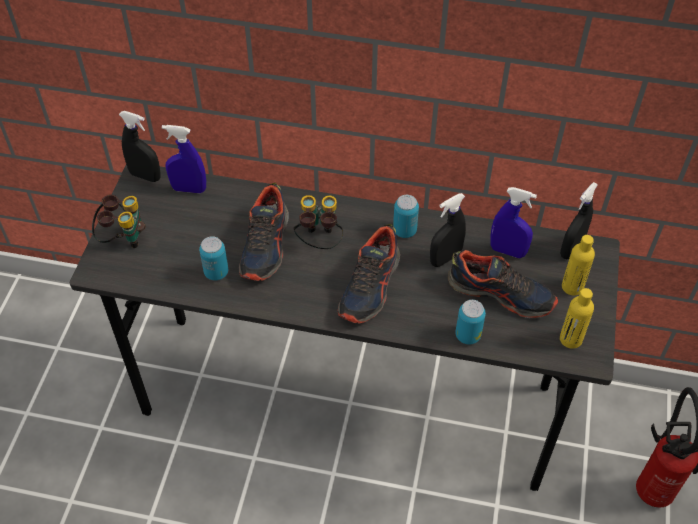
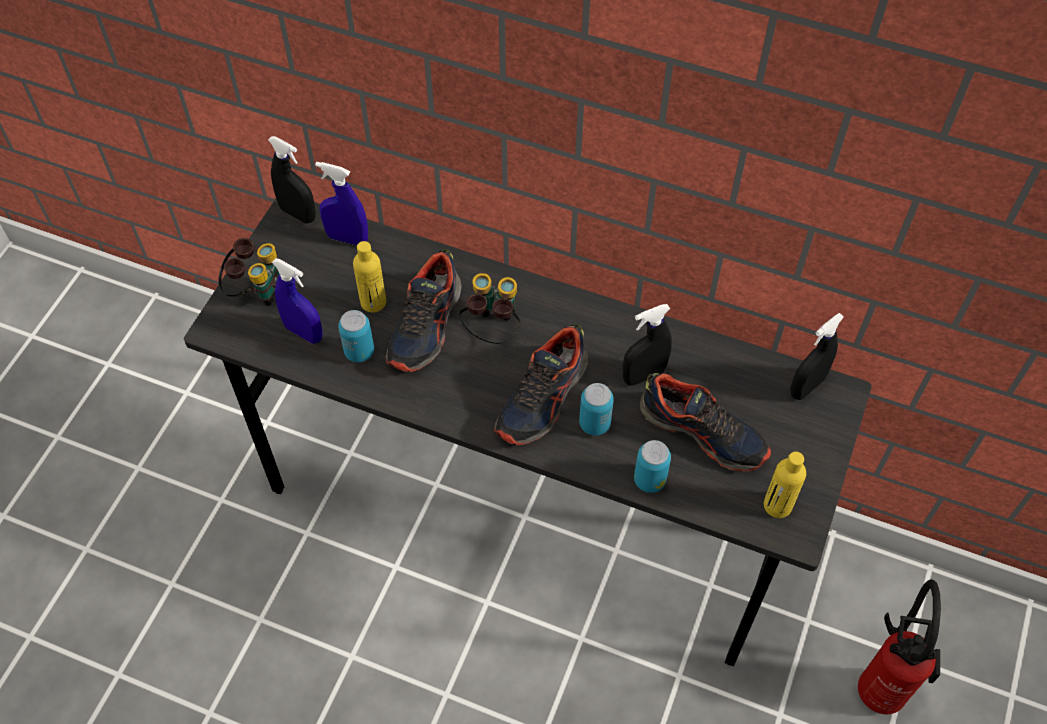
camera: 10 degrees right, 5 degrees up
(404, 230) = (601, 331): can -> can (594, 424)
(507, 251) = (724, 377): blue spray bottle -> blue spray bottle (304, 332)
(572, 287) = (796, 437): yellow bottle -> yellow bottle (373, 302)

